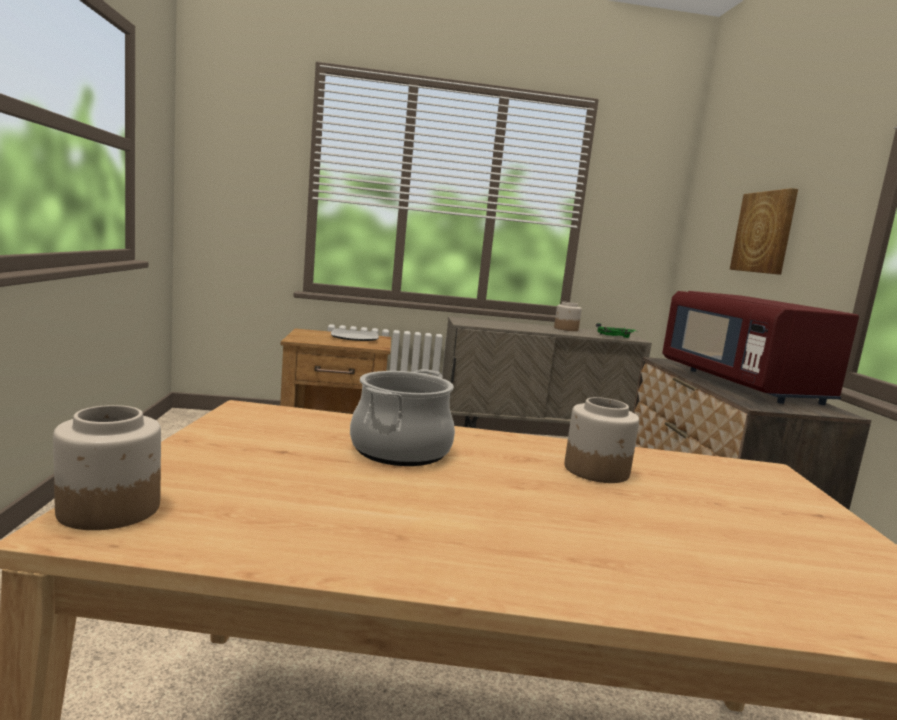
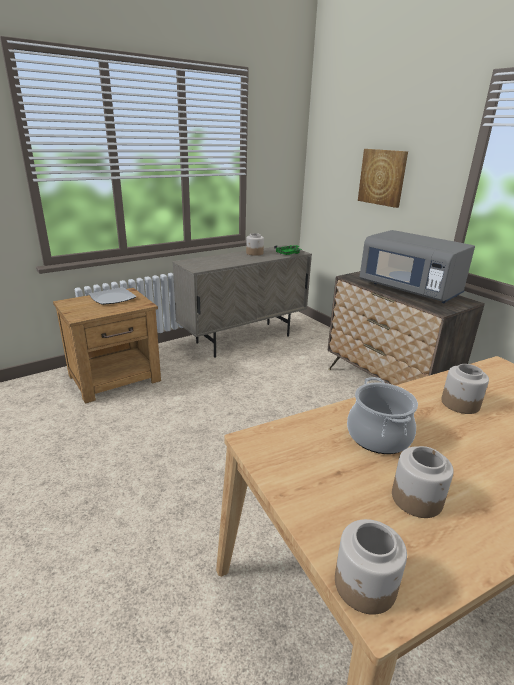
camera: 30 degrees left, 15 degrees up
(328, 495) = (417, 498): none -> jar
(742, 385) = (409, 290): red microwave -> grey microwave

